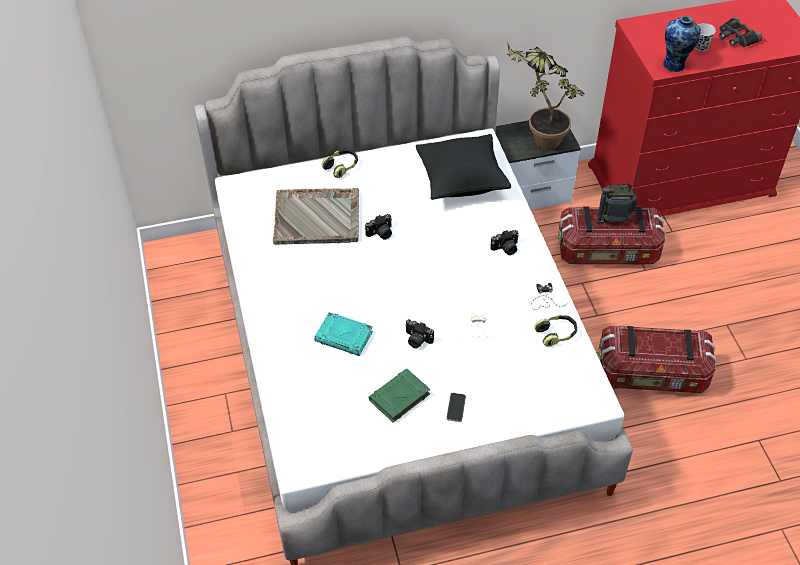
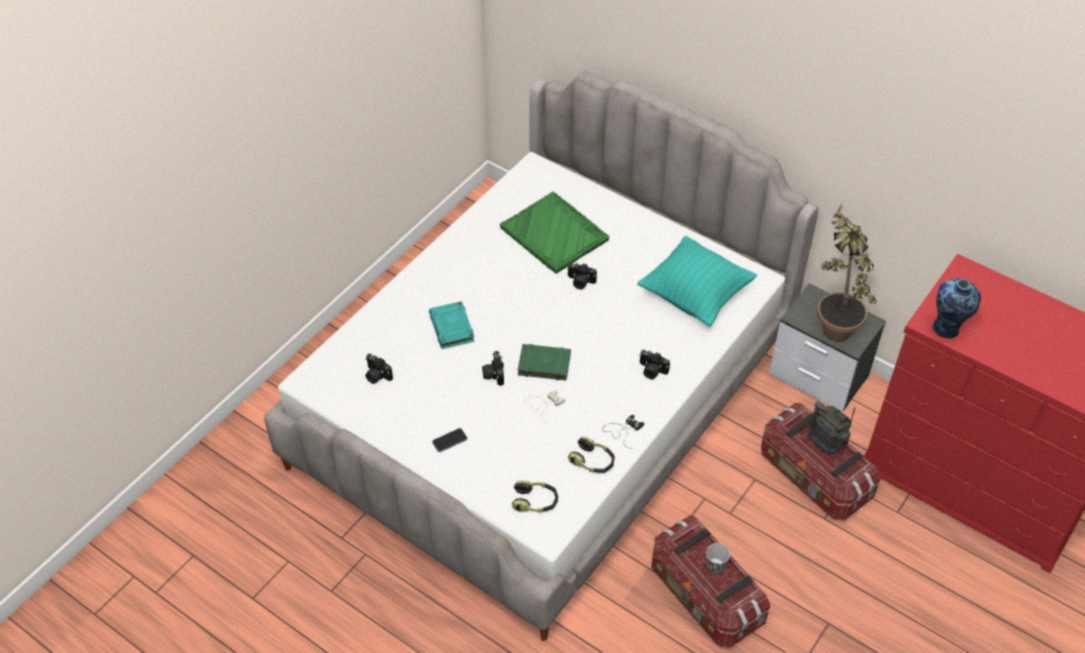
camera: 50 degrees right, 0 degrees up
(318, 218) = (554, 234): grey tray -> green tray
(341, 167) = (625, 212): headphones -> headphones (535, 501)
(342, 415) = (376, 375): none -> camera
(399, 398) = (425, 399): green book -> green book (543, 364)
(461, 182) = (695, 296): black pillow -> turquoise pillow
(701, 47) = (998, 334): black cup -> black cup (715, 566)
(736, 37) = (1050, 353): black binoculars -> none

